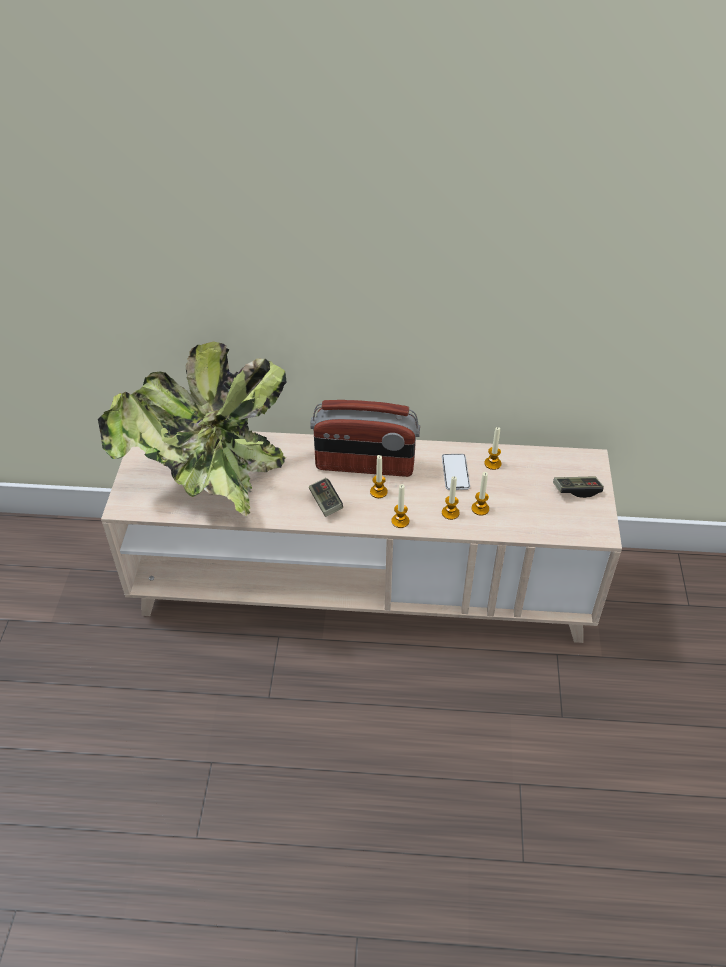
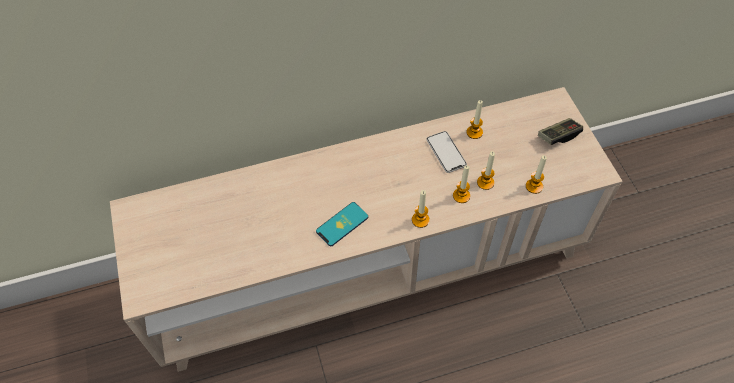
camera: 20 degrees left, 10 degrees up
(209, 480) = (216, 238): potted plant -> none
(325, 503) = (342, 224): game controller -> phone
(365, 465) = (360, 172): radio -> none
(378, 492) = (386, 196): candle -> candle (534, 186)

